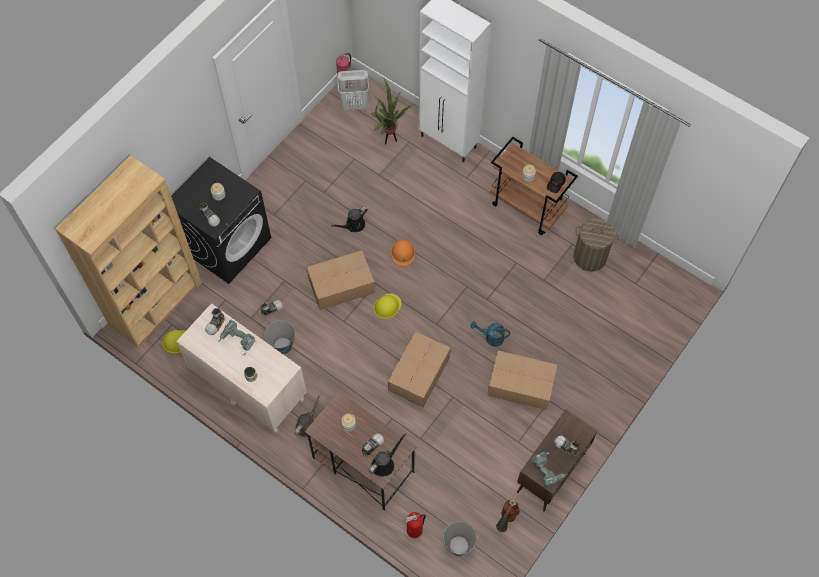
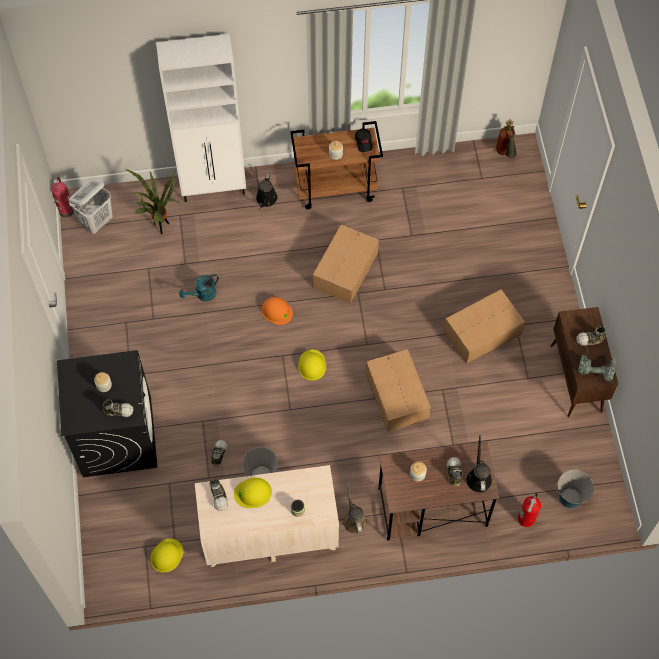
camera: 45 degrees left, 0 degrees up
(156, 304) = (111, 542): brown bookcase -> none
(237, 341) = (253, 493): power drill -> yellow hard hat
(340, 285) = (254, 383): cardboard box -> cardboard box (344, 271)
(353, 225) = (210, 324): black watering can -> black watering can (266, 200)
(491, 337) = (420, 317): turquoise watering can -> turquoise watering can (203, 295)
(505, 521) = (583, 446): fire extinguisher -> fire extinguisher (505, 155)
(590, 257) = (426, 186): laundry basket -> none

